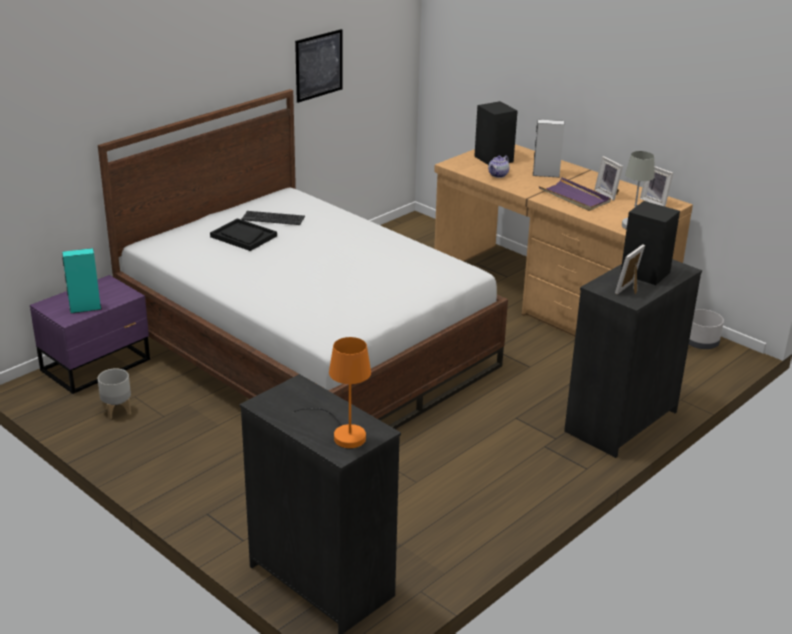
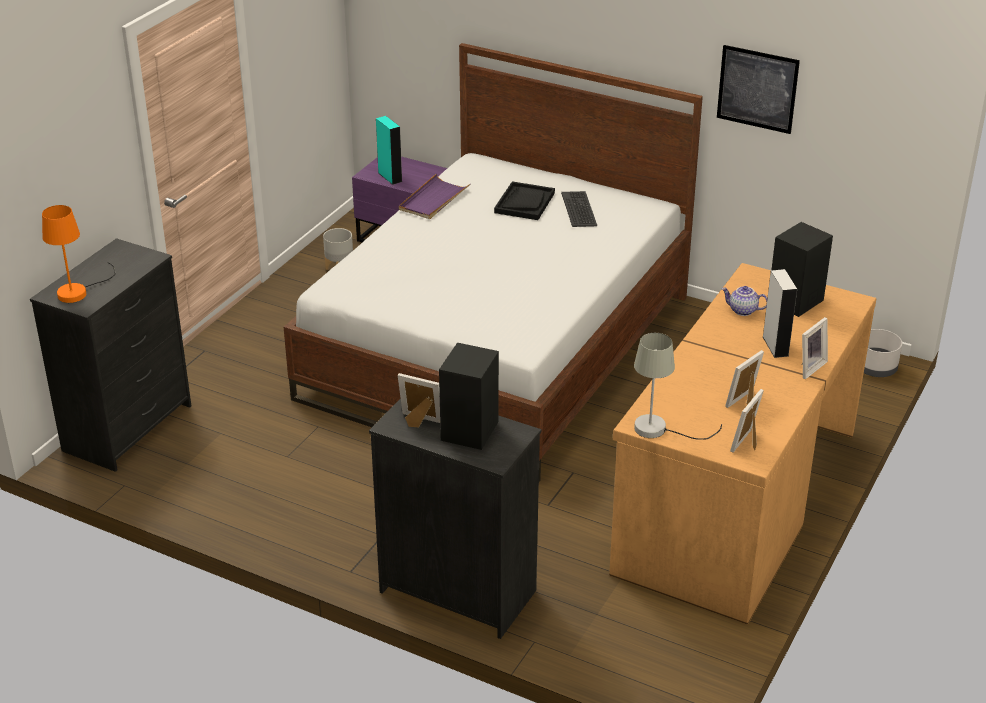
camera: 75 degrees right, 5 degrees up
(574, 170) = (808, 367): none -> picture frame
(574, 197) = (714, 375): purple tray -> purple tray (433, 200)
(700, 343) = (696, 655): grey planter -> grey planter (875, 368)

